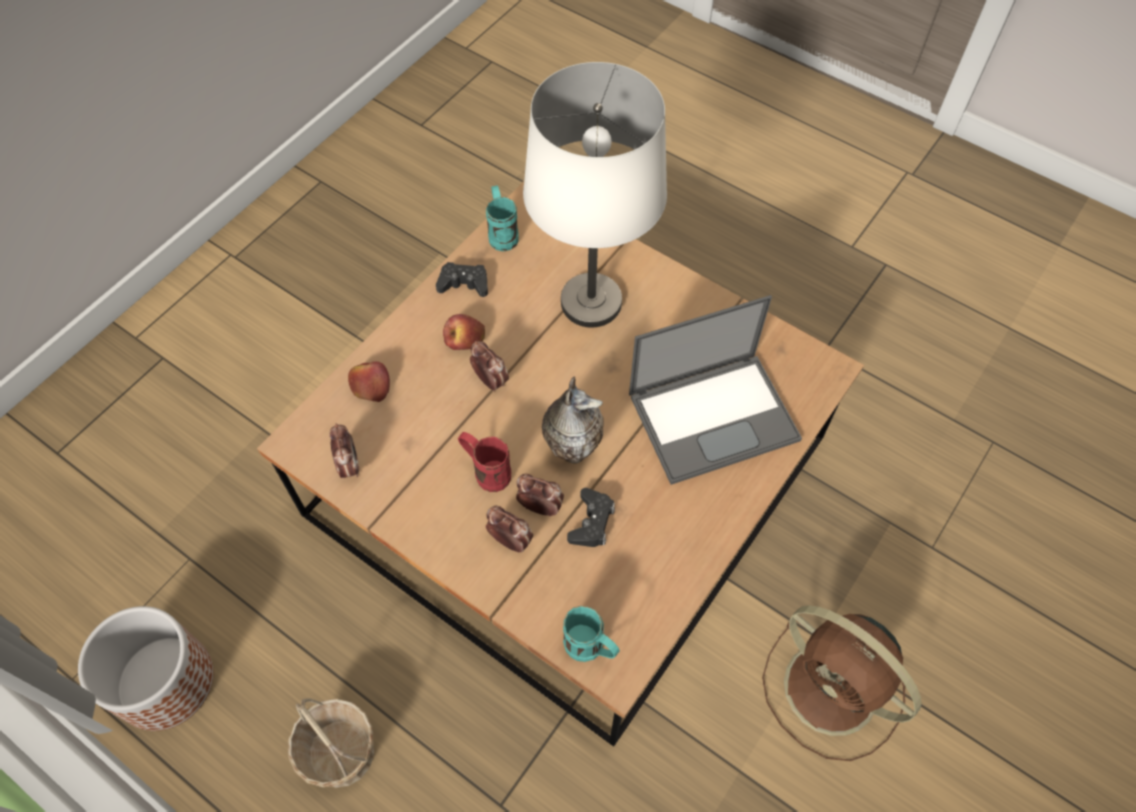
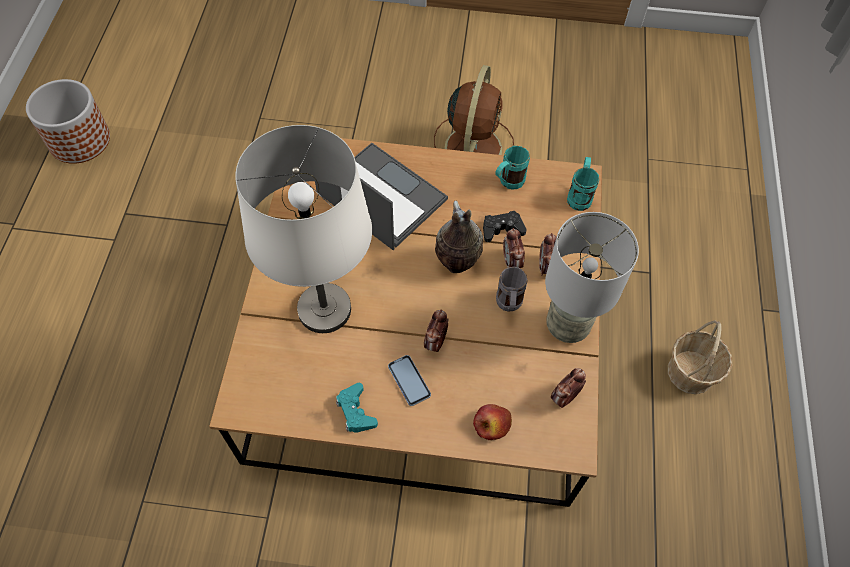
camera: 120 degrees left, 0 degrees up
(166, 681) = (739, 515): planter -> planter (79, 140)
(424, 519) = (568, 325): none -> grey table lamp
(464, 284) = (356, 411): black game controller -> turquoise game controller
(464, 338) = (409, 381): apple -> phone
(486, 471) = (508, 306): red mug -> grey mug
(502, 233) = (285, 411): turquoise mug -> turquoise mug (507, 183)

